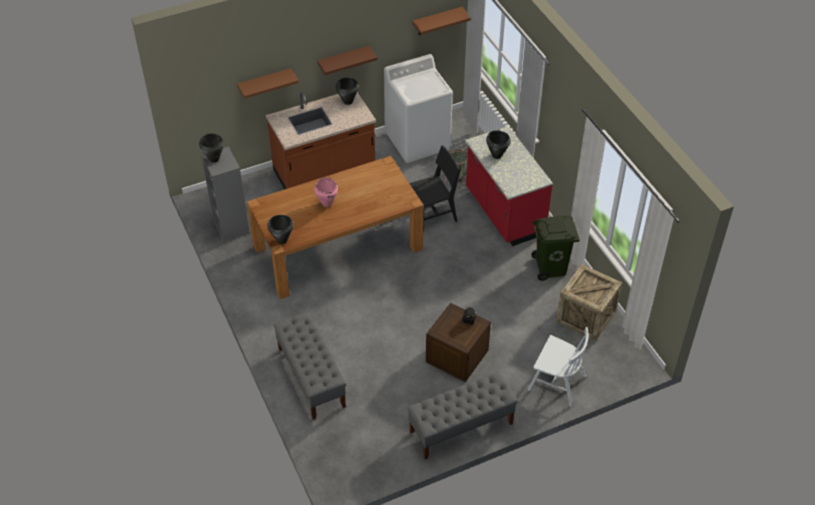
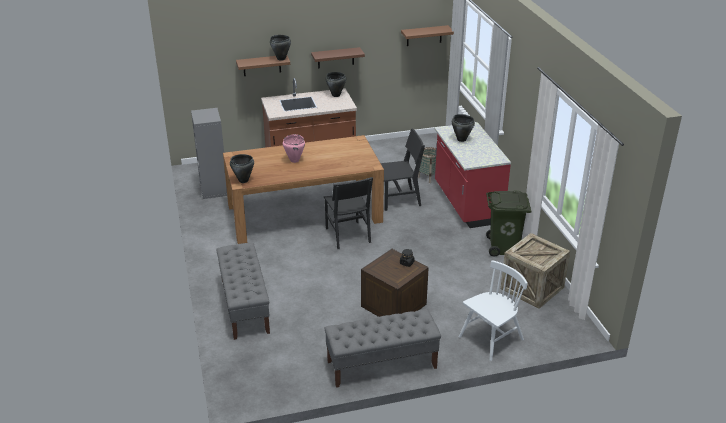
camera: 10 degrees right, 15 degrees down
(214, 159) = (201, 114): black cooking pot -> black cooking pot (281, 59)
(390, 272) = (347, 235): none -> black chair
(418, 141) = (400, 149): white washing machine -> none
(556, 383) = (491, 338): white chair -> white chair turned 75 degrees counterclockwise

